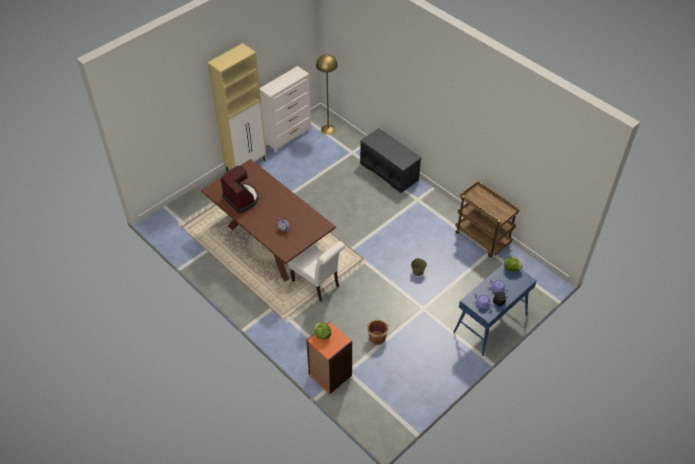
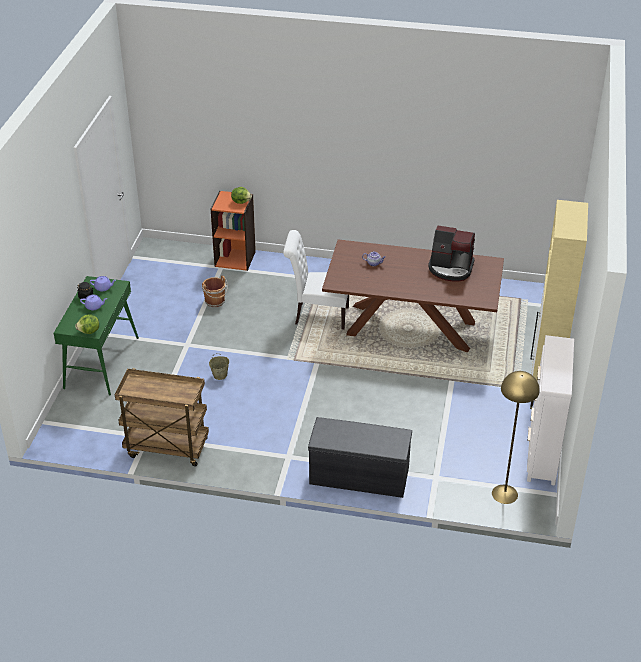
camera: 145 degrees right, 10 degrees down
(490, 324) = (101, 362): blue console table -> green console table

